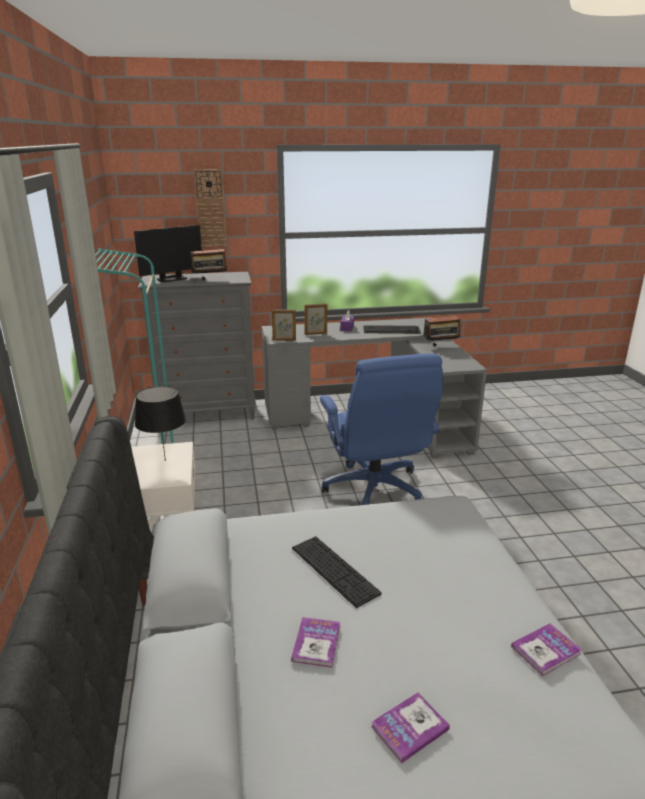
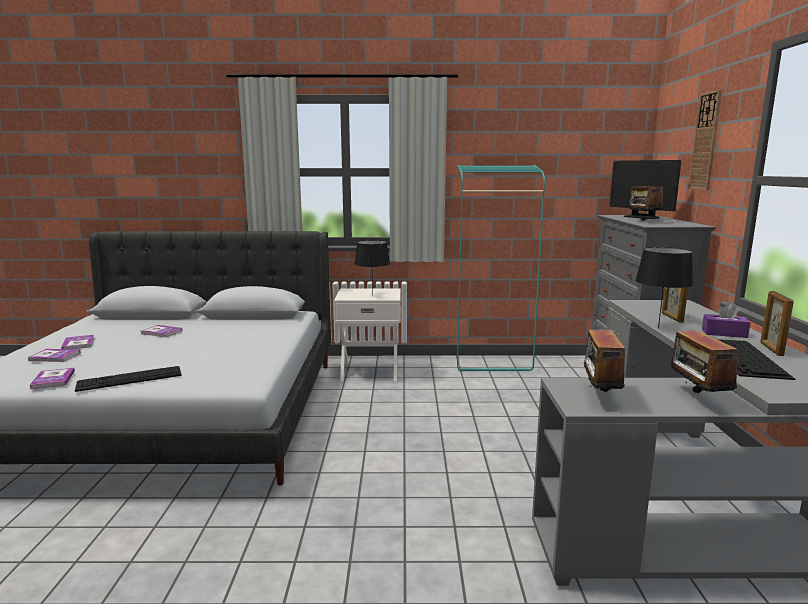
camera: 100 degrees right, 10 degrees down
(284, 340) = (629, 305): picture frame -> picture frame (771, 349)
(334, 570) = (215, 339): keyboard -> keyboard (130, 379)
(344, 338) = (658, 328): none -> black table lamp
(376, 494) = (436, 463): blue office chair -> none
(455, 362) = (599, 396): none -> radio
(488, 704) = (54, 357): none -> book

